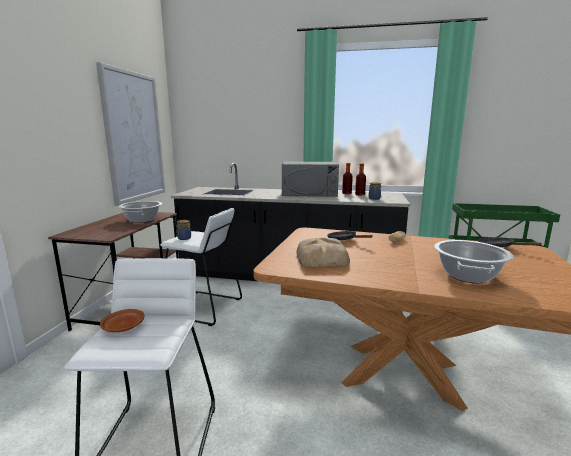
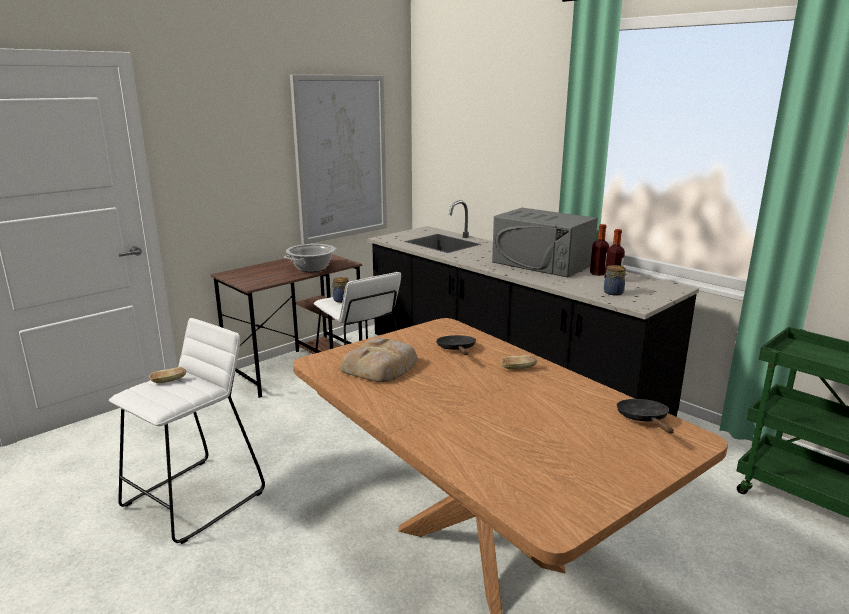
camera: 35 degrees right, 5 degrees up
(123, 327) = (169, 381): brown plate -> bread
(467, 276) = (487, 437): cooking pot -> none

